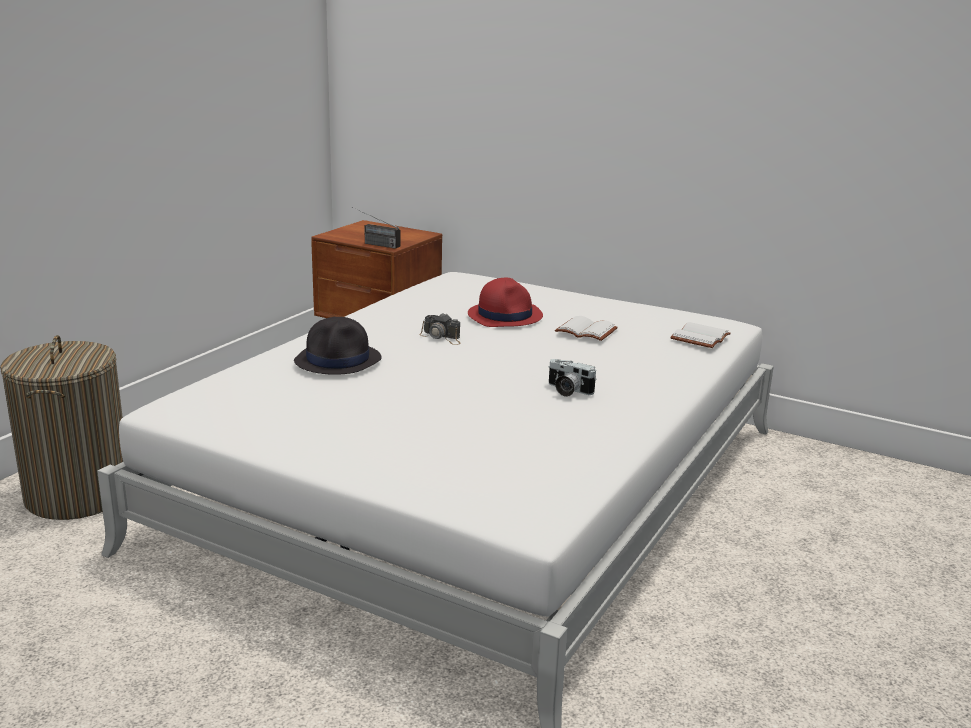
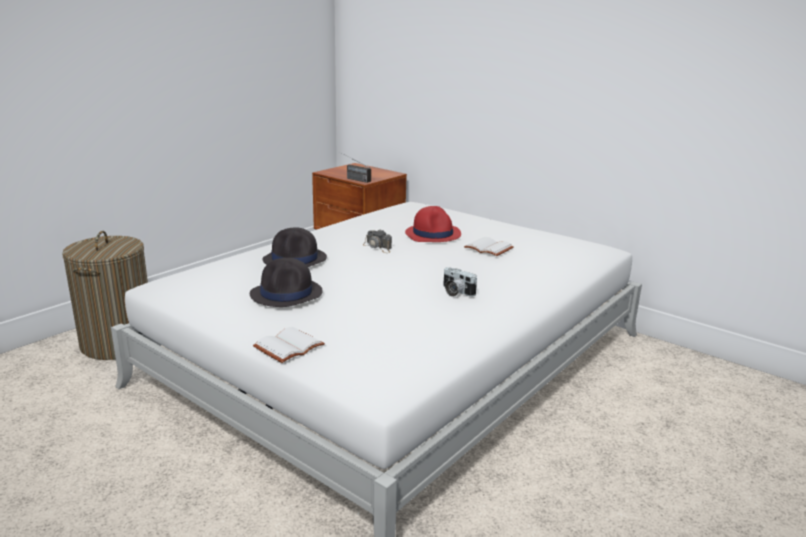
camera: 10 degrees right, 0 degrees up
(350, 407) = (287, 294): none -> black hat
(701, 338) = (577, 258): white book -> white book (289, 348)

